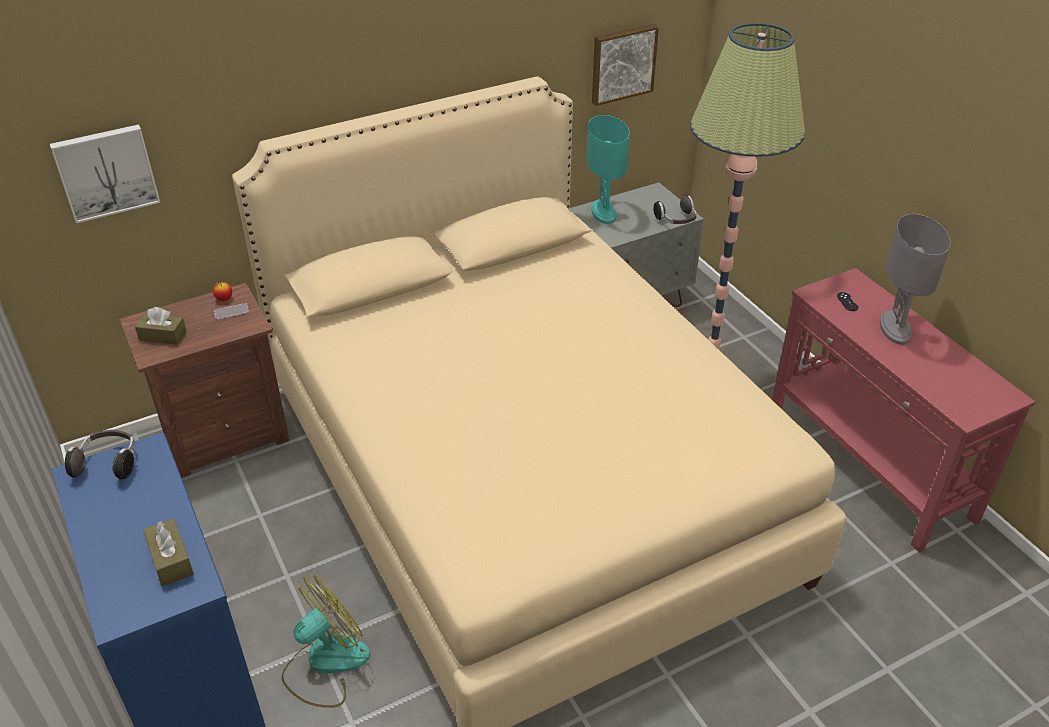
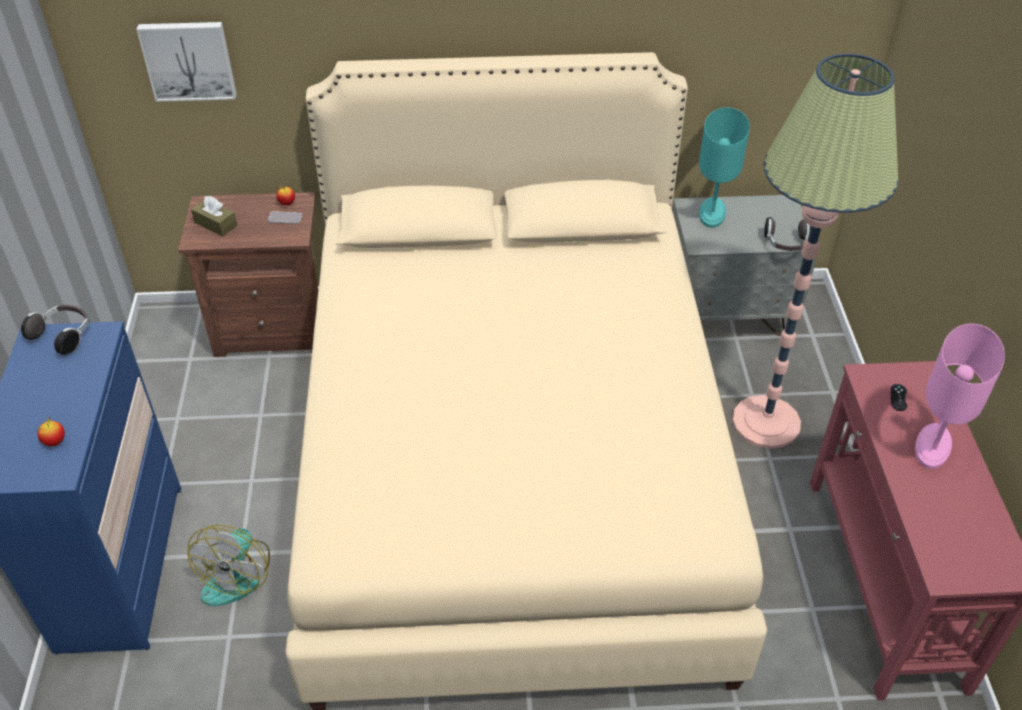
camera: 25 degrees right, 5 degrees up
(171, 560) = (55, 441): brown tissue box -> apple
(325, 663) = (237, 573): fan -> fan turned 120 degrees clockwise
(622, 63) = (765, 56): picture -> none
(895, 329) = (933, 447): grey table lamp -> pink table lamp

